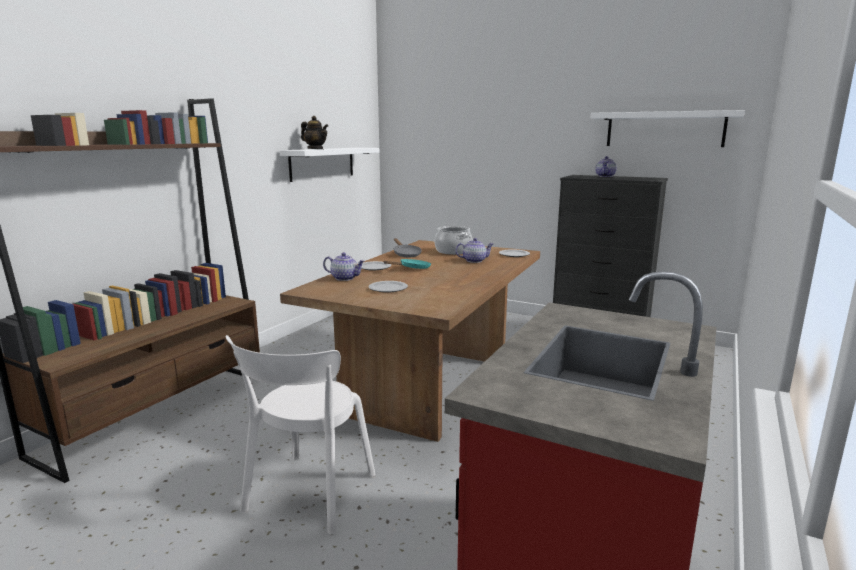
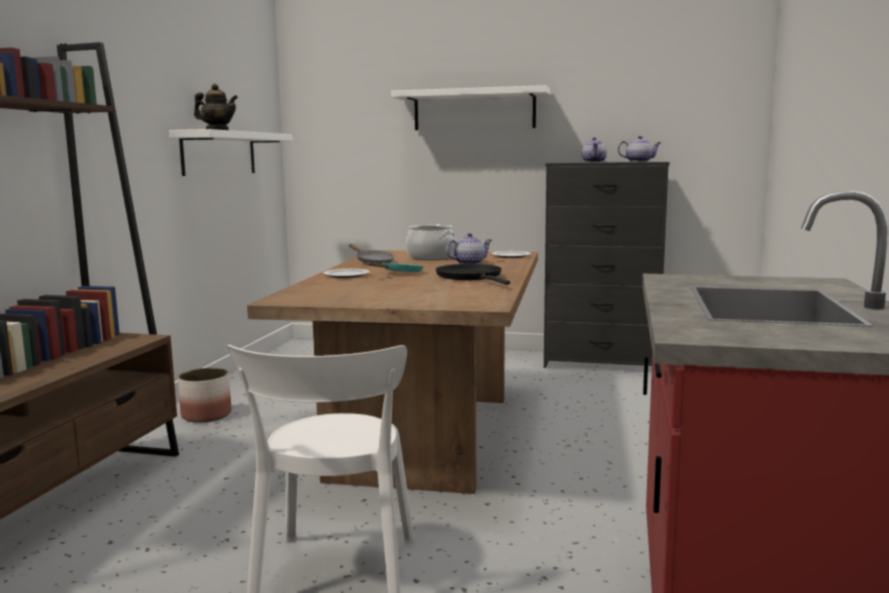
camera: 15 degrees left, 5 degrees down
(294, 350) = (206, 415): none -> planter
(345, 278) = (320, 286): teapot -> teapot (639, 161)
(388, 288) = (393, 291): plate -> none
(459, 277) = (471, 277): none -> black frying pan
(664, 129) = (657, 104): white shelf -> white shelf (474, 110)

